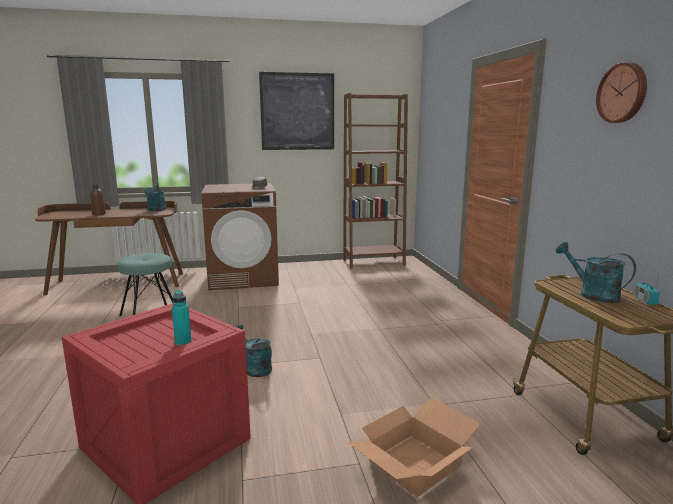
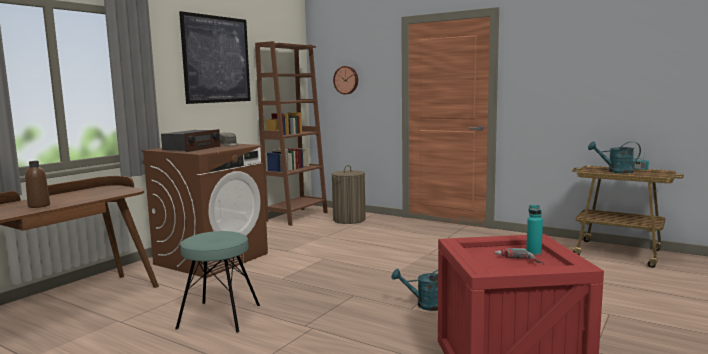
camera: 45 degrees left, 5 degrees down
(146, 343) = (518, 261): none -> power drill
(156, 210) = (102, 190): turquoise watering can -> none
(228, 187) = (192, 148): none -> radio
(404, 276) = (349, 220): none -> laundry basket
(415, 464) = (625, 302): cardboard box -> none
(623, 93) = (585, 46): wall clock -> wall clock (346, 80)

